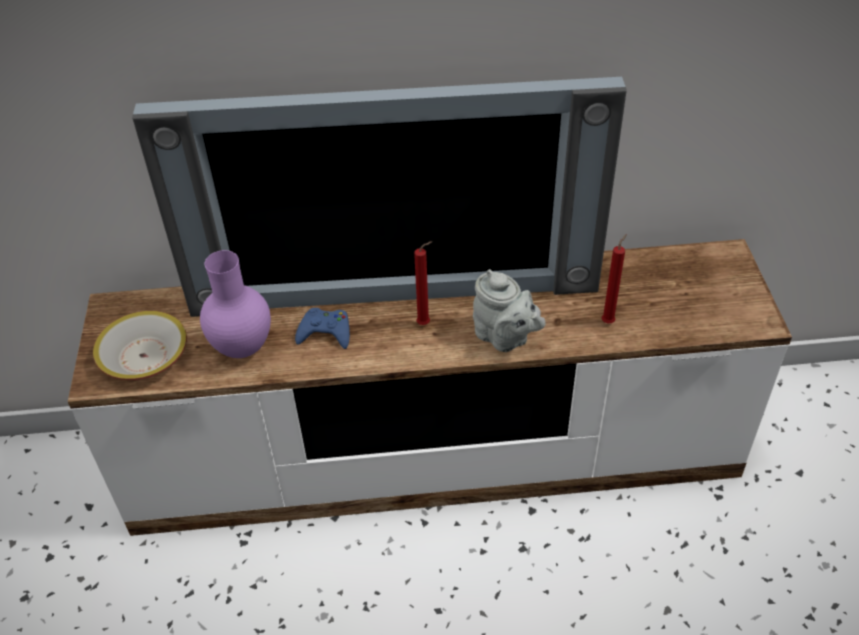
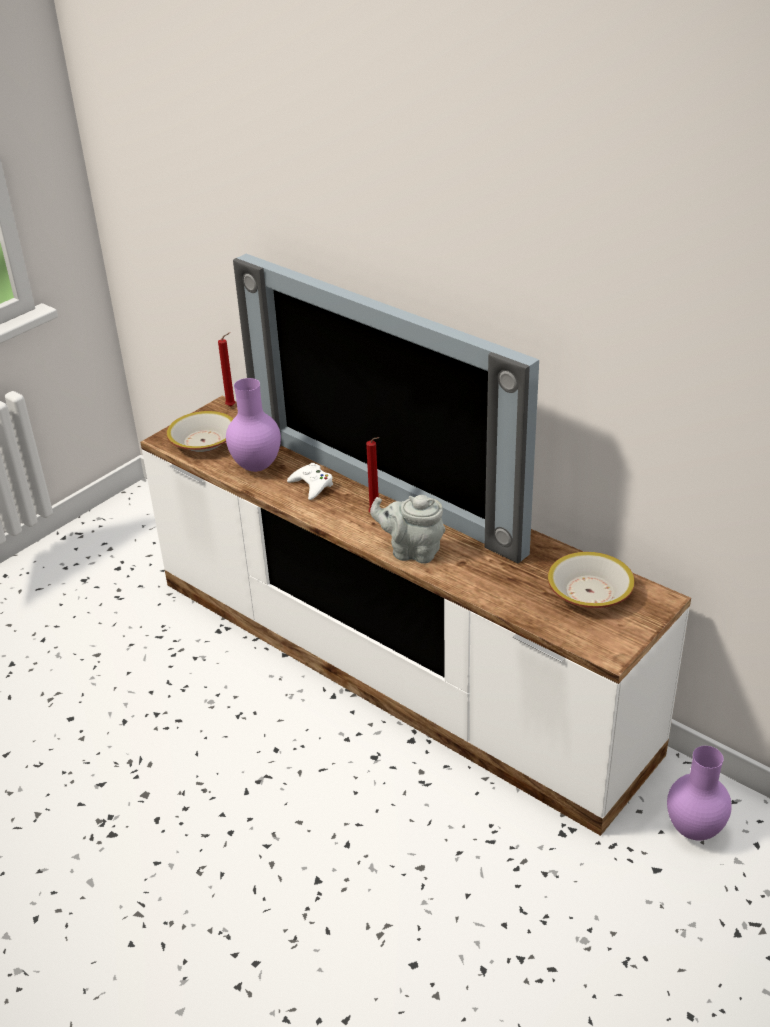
camera: 45 degrees right, 10 degrees down
(325, 332) = (312, 485): blue game controller -> white game controller
(504, 338) = (412, 551): grey teapot -> grey teapot turned 105 degrees clockwise
(609, 321) = (496, 584): red candle -> red candle (232, 406)
(678, 281) = (589, 592): none -> bowl
(785, 425) = (694, 831): none -> purple vase

